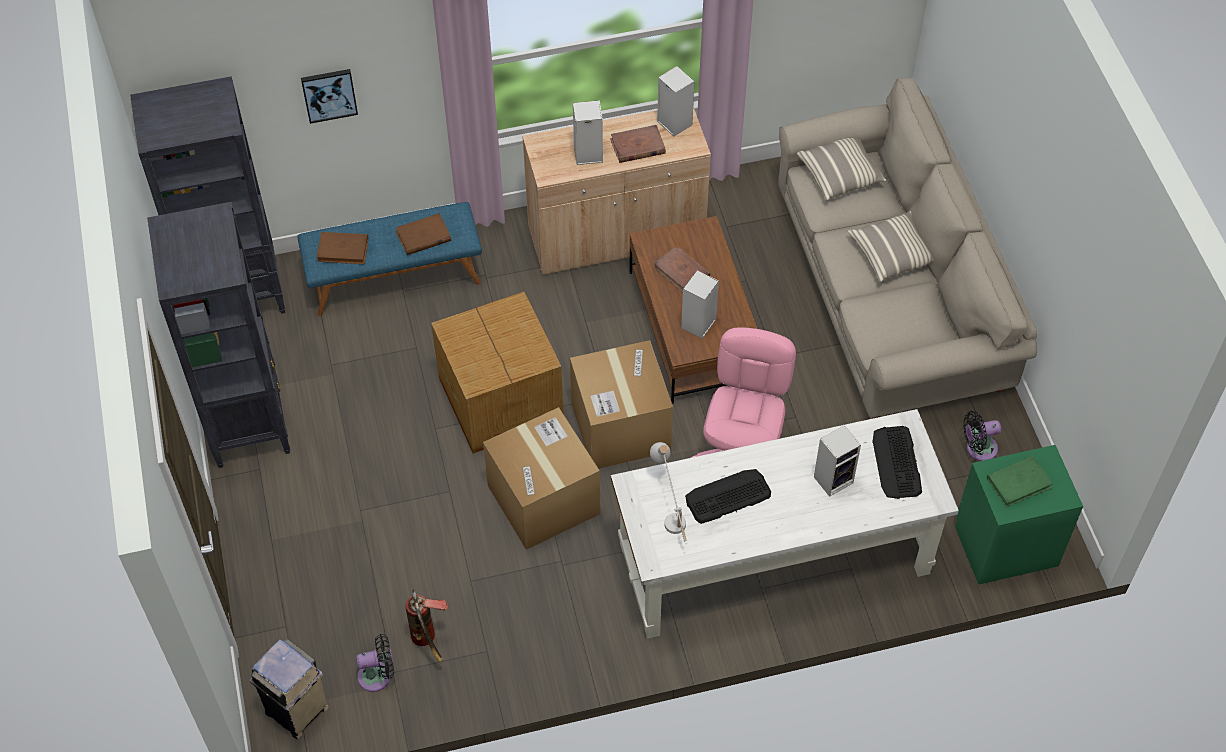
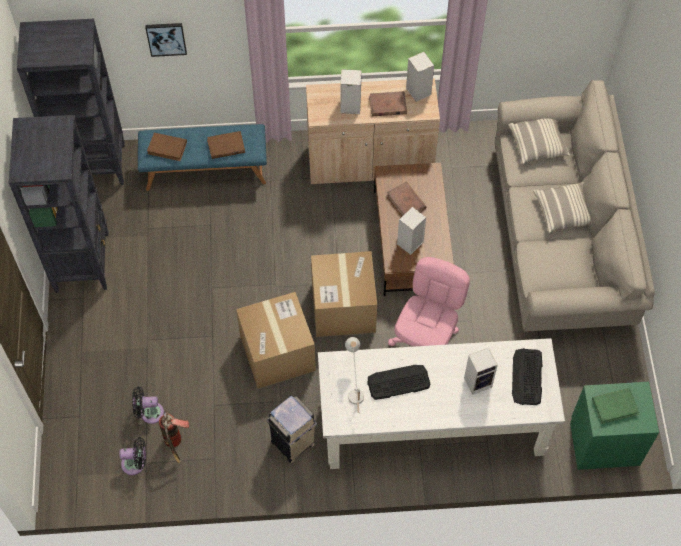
camera: 10 degrees right, 5 degrees up
(297, 711) = (75, 479): beige trash can -> beige trash can (293, 443)
(501, 398) = (263, 272): cardboard box -> none
(978, 449) = (600, 366): black fan -> black fan (149, 413)

